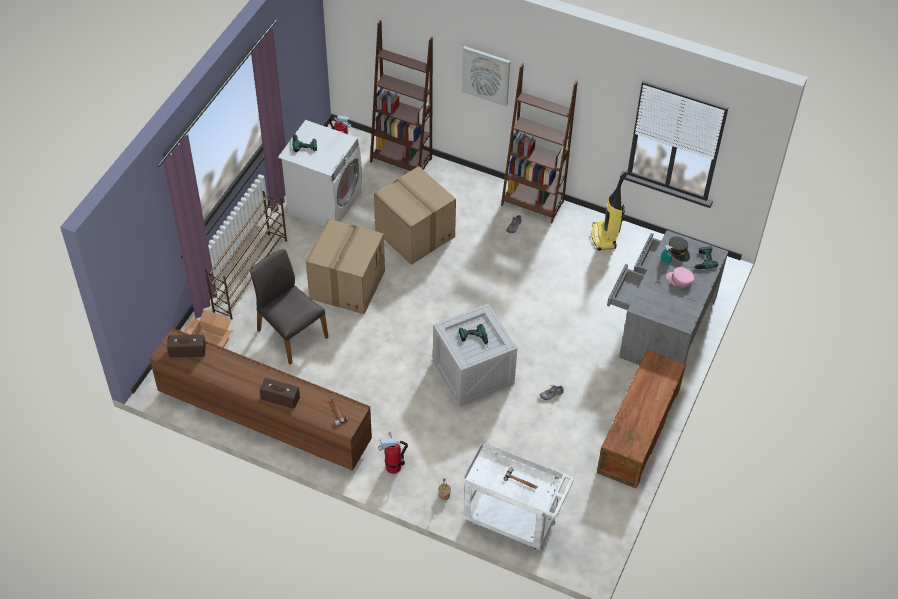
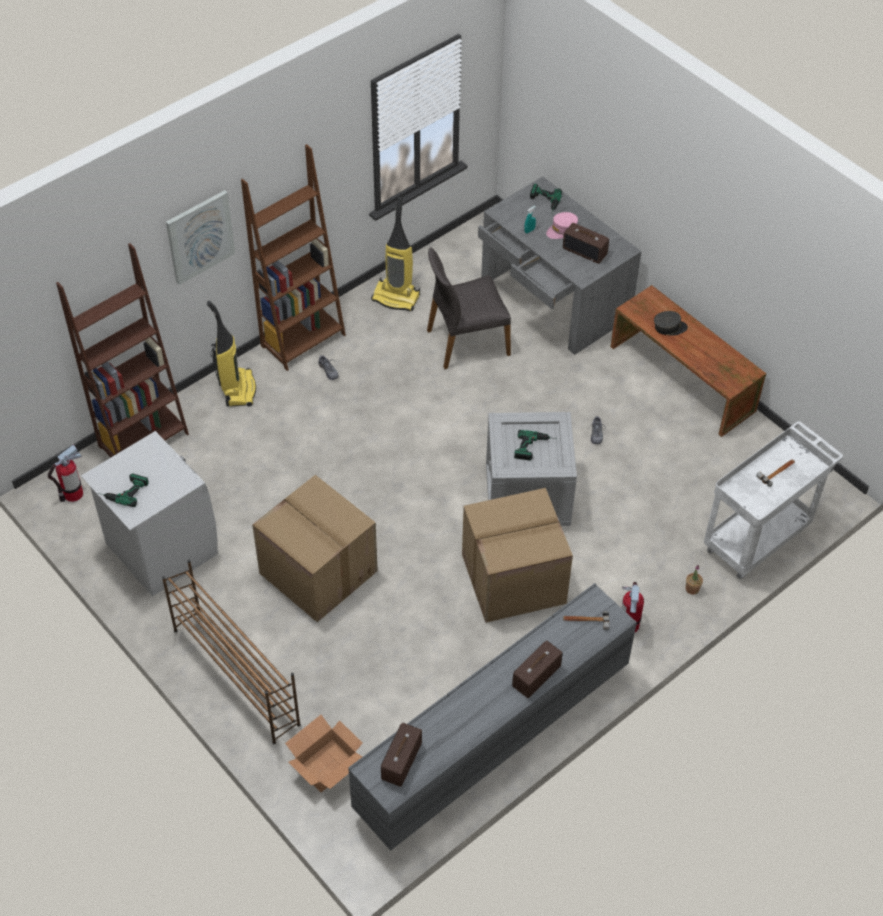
camera: 65 degrees left, 0 degrees up
(264, 422) = (494, 742): brown cabinet -> grey cabinet
(291, 334) = (364, 663): grey chair -> grey chair (466, 342)
(413, 234) = (277, 472): cardboard box -> cardboard box (512, 580)
(469, 187) = (238, 389): none -> vacuum cleaner
(667, 300) = (585, 251): none -> radio
(679, 251) = (521, 214): grey cap -> grey cap (669, 327)

